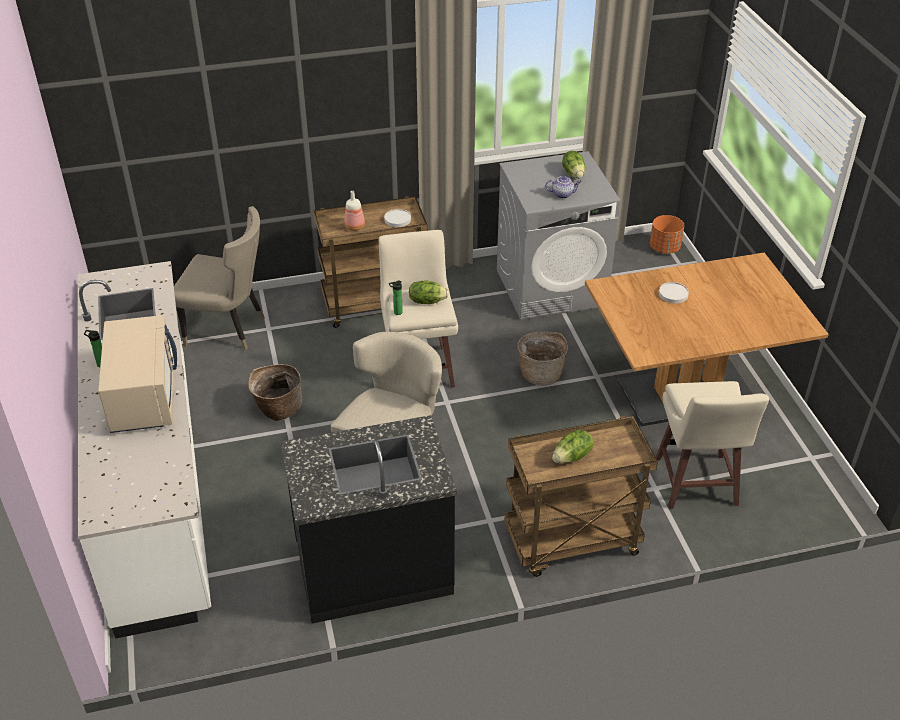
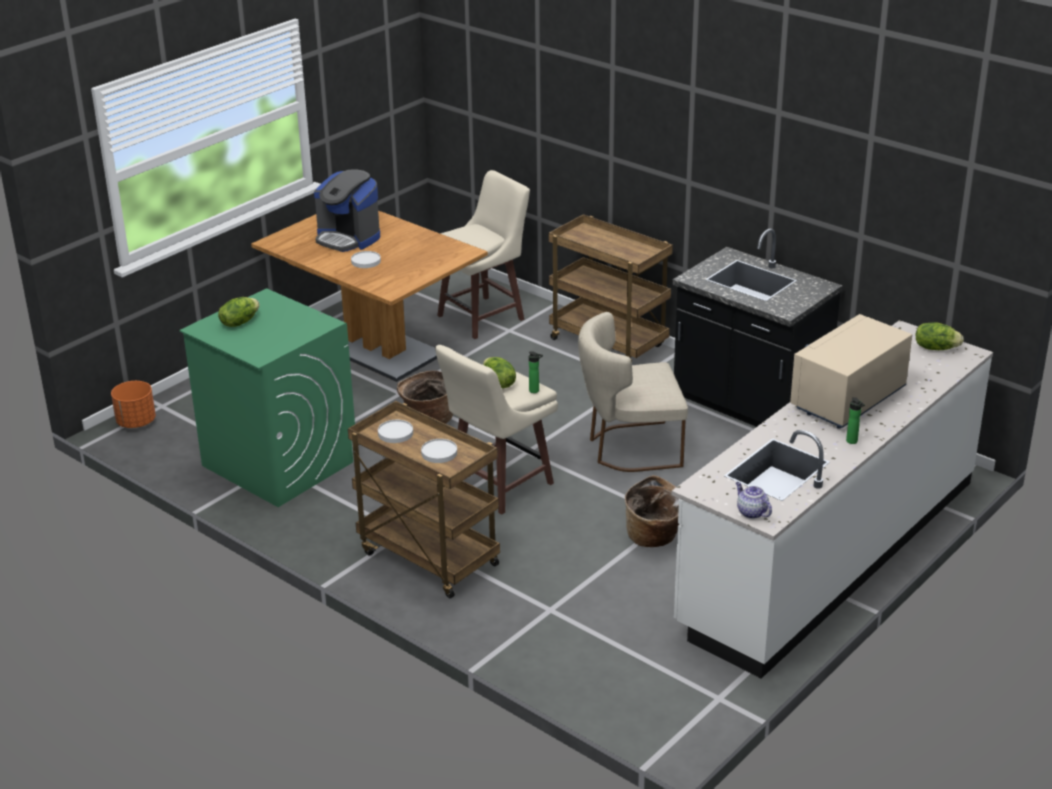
camera: 125 degrees left, 10 degrees down
(229, 329) = (584, 637): beige chair -> none
(354, 226) = (439, 453): bottle -> white plate
(551, 287) = (279, 462): grey washing machine -> green washing machine
(563, 194) = (289, 315): teapot -> teapot (751, 512)
(572, 457) = (615, 248): lettuce -> lettuce (936, 348)
(731, 302) = (348, 238): none -> coffee machine

